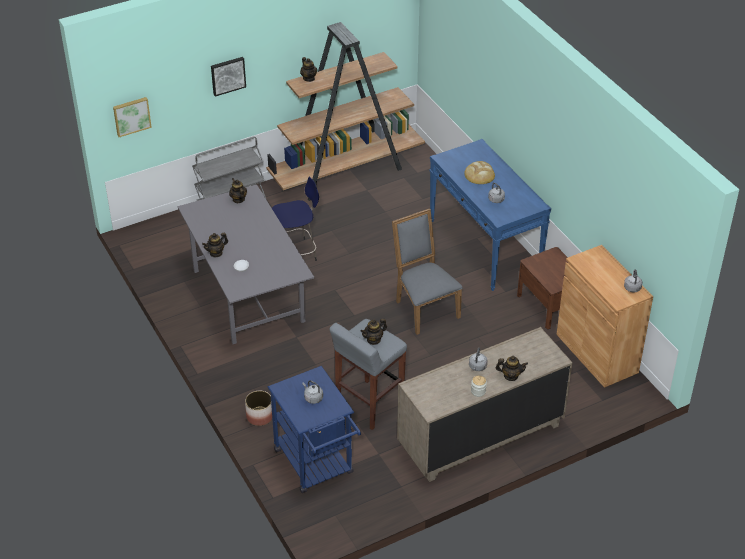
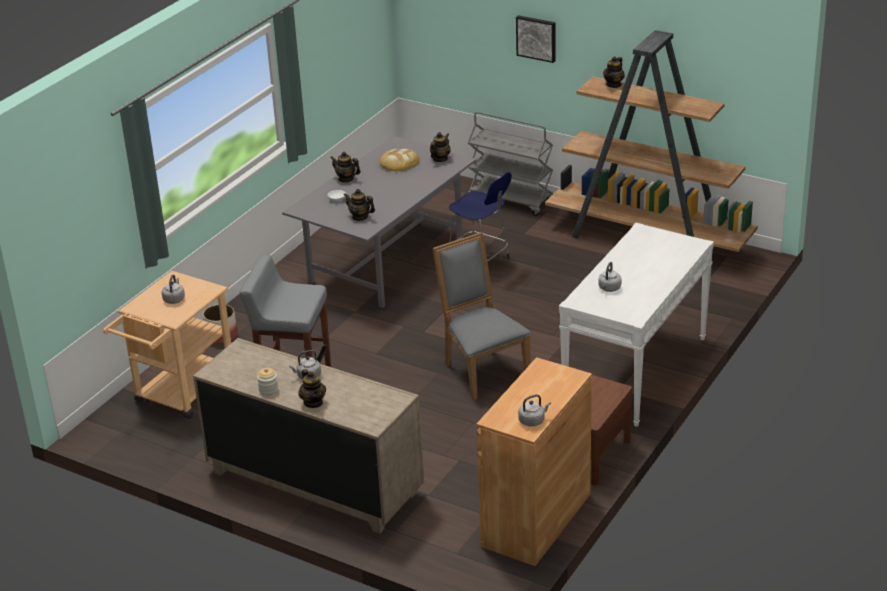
camera: 60 degrees right, 10 degrees down
(131, 116) = (429, 32): picture -> none
(317, 466) = (180, 395): blue cart -> beige cart
(374, 340) = (293, 301): teapot -> teapot (360, 217)
(424, 308) = (482, 370): grey chair -> grey chair turned 60 degrees counterclockwise
(479, 175) = (642, 262): bread -> bread (399, 162)
(485, 246) = (635, 371): blue console table -> white console table

